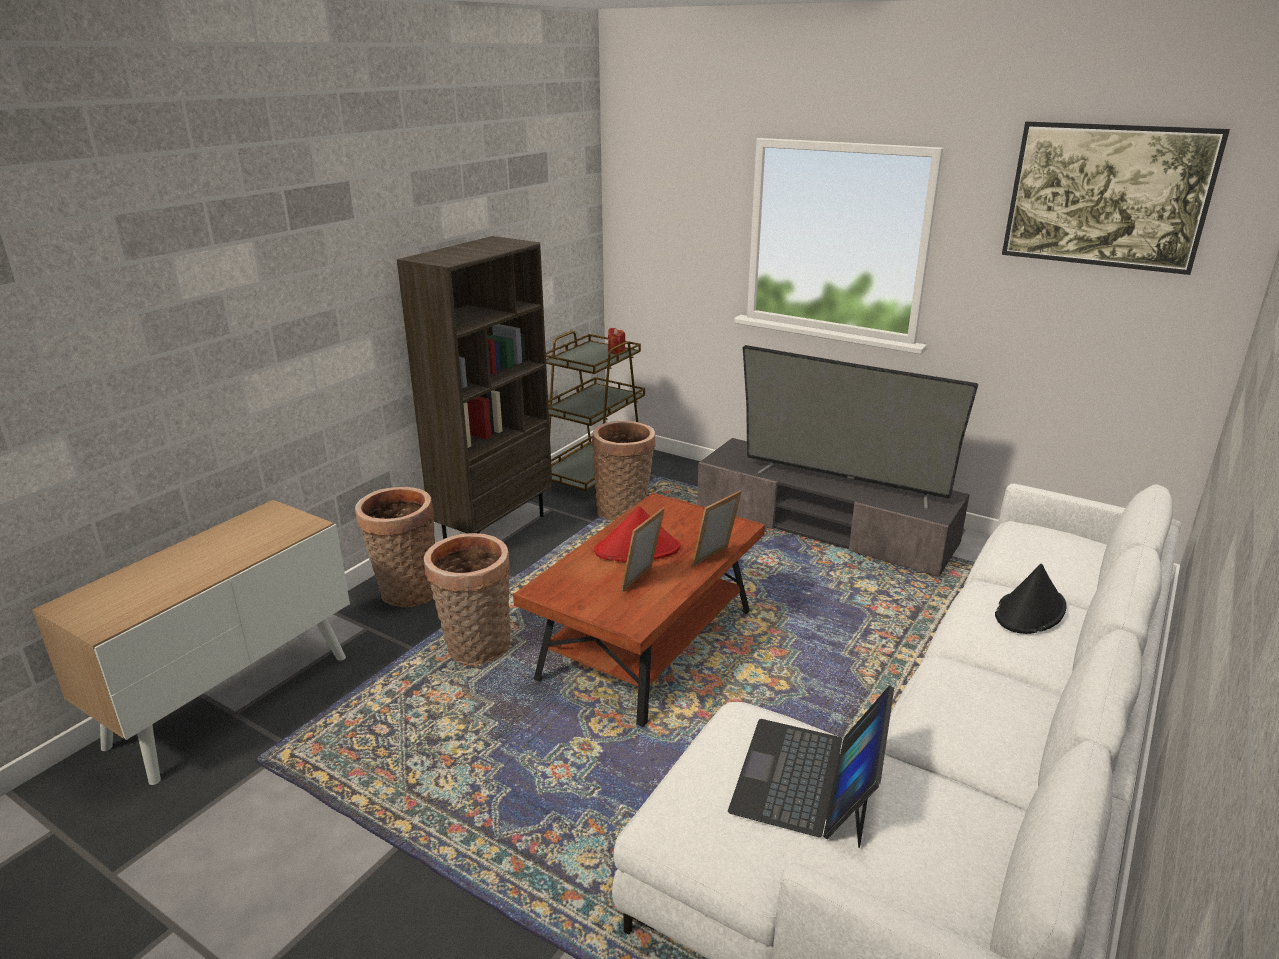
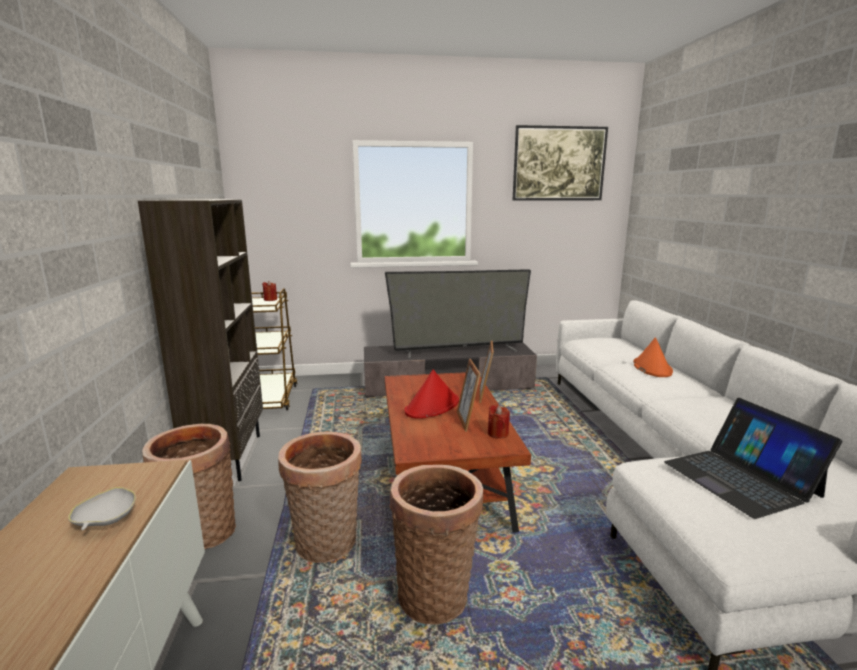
camera: 40 degrees left, 10 degrees down
(246, 549) = (106, 520): none -> white bowl
(624, 510) = (317, 414): basket -> basket (435, 593)
(648, 607) = (498, 433): none -> red candle
(1030, 611) = (651, 368): black hat -> orange hat

